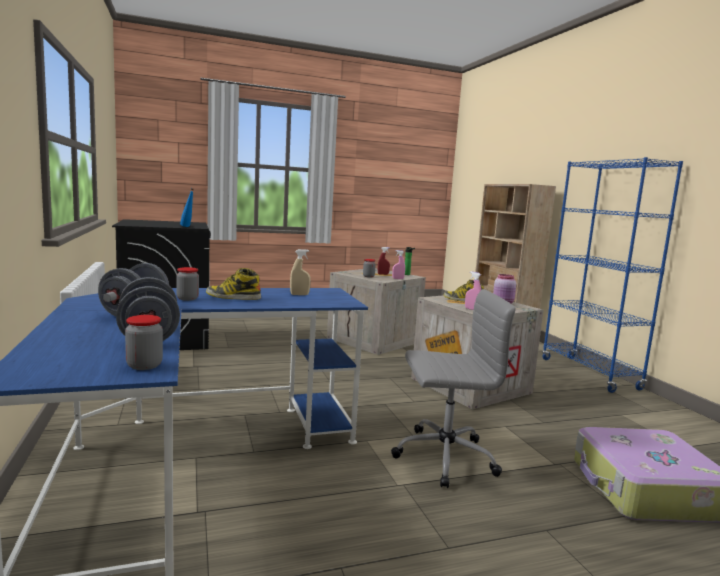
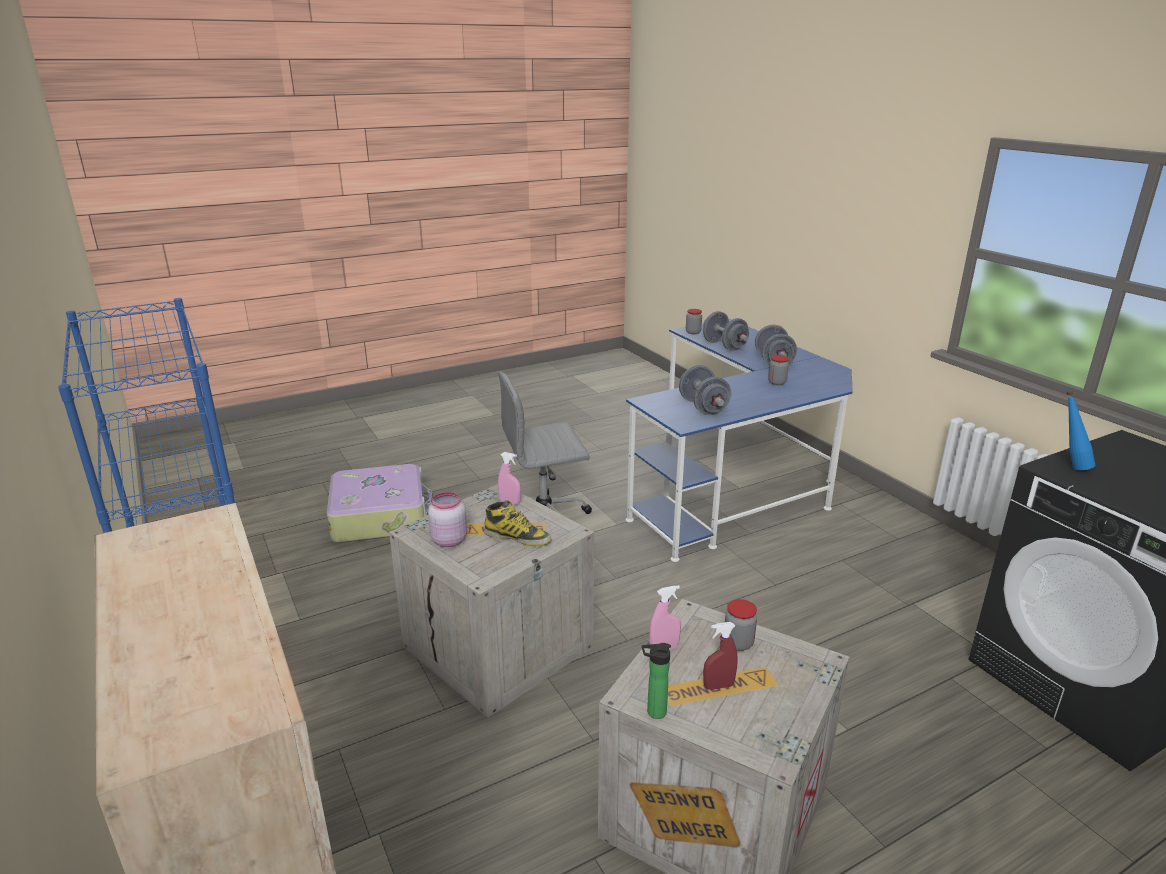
camera: 170 degrees right, 15 degrees up
(233, 297) = (750, 391): boot -> none
(299, 294) = (703, 407): beige spray bottle -> grey dumbbell

